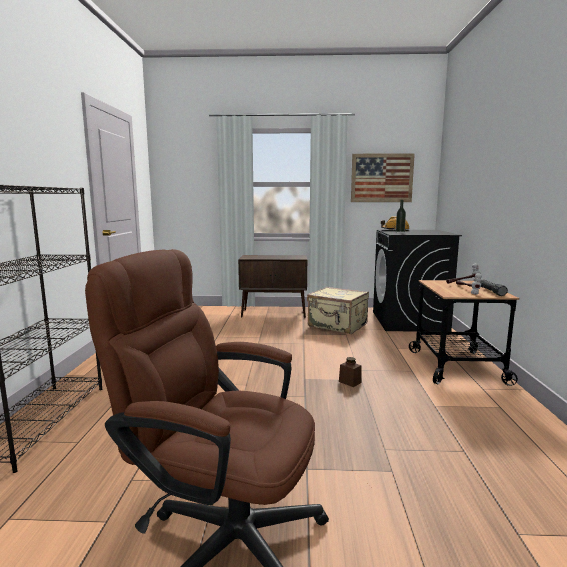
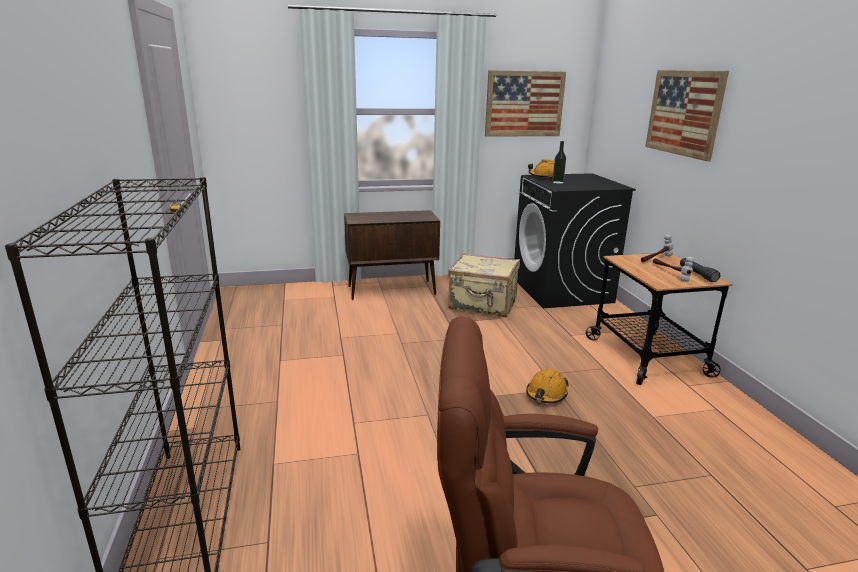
camera: 15 degrees left, 10 degrees up
(350, 382) = (546, 394): brown jar -> orange hard hat
(488, 167) = (684, 113): none -> picture

